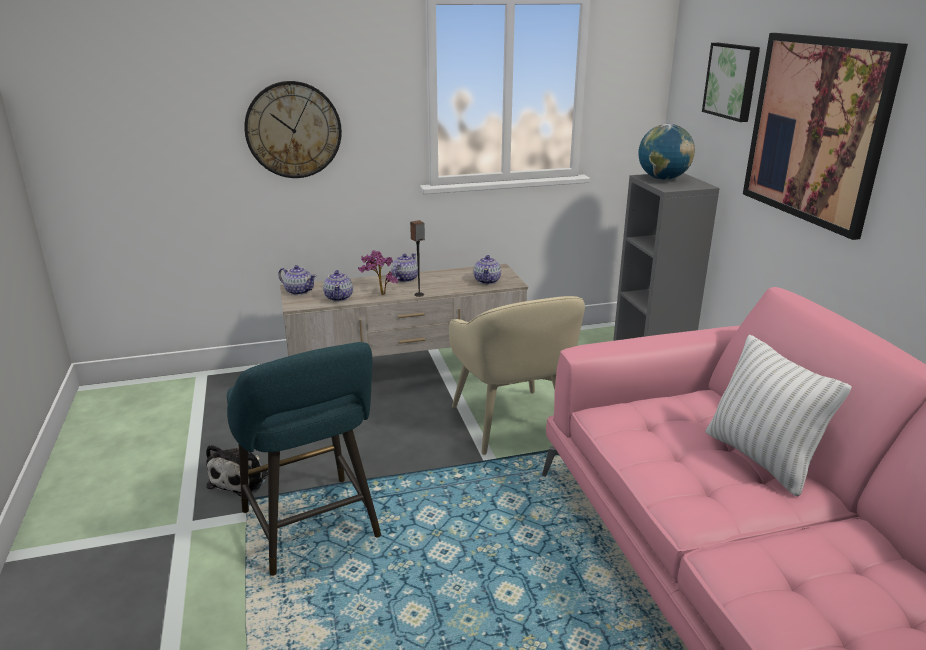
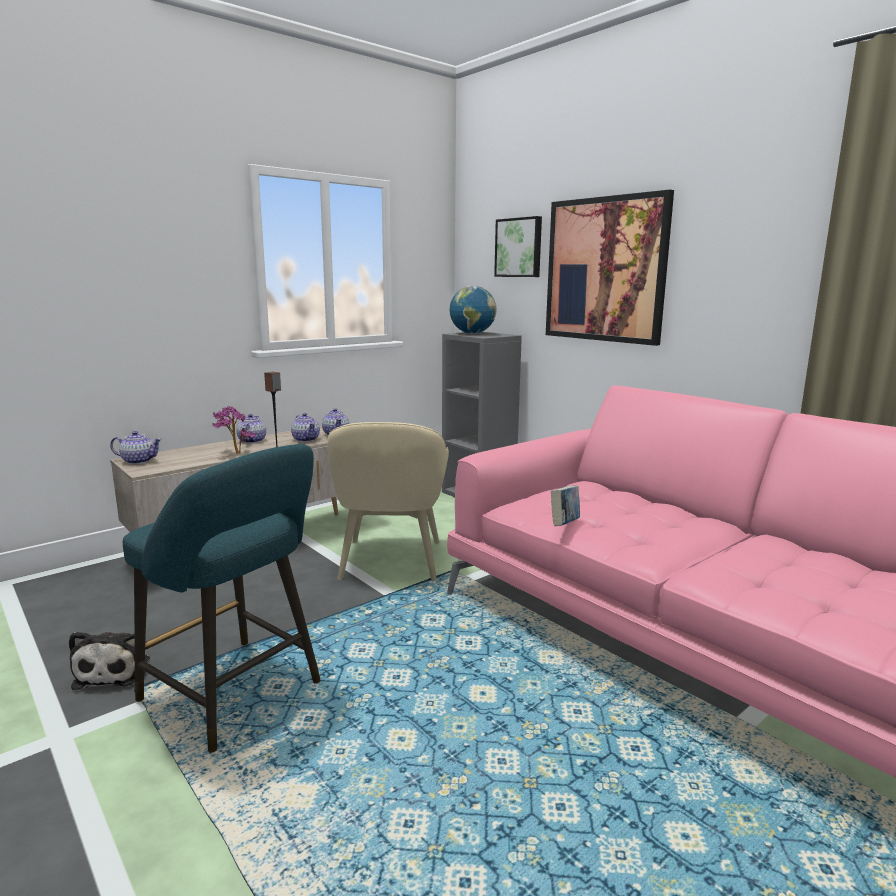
camera: 25 degrees left, 10 degrees down
(293, 130) = (115, 290): wall clock -> none
(339, 297) = (190, 460): teapot -> teapot (306, 439)
(511, 422) = (391, 561): beige armchair -> beige armchair turned 45 degrees clockwise
(634, 451) = (564, 525): none -> book
(760, 458) = (660, 512): white pillow -> none

